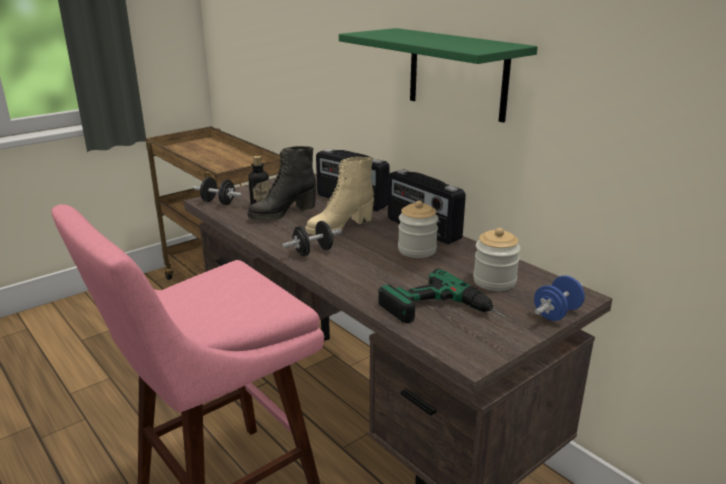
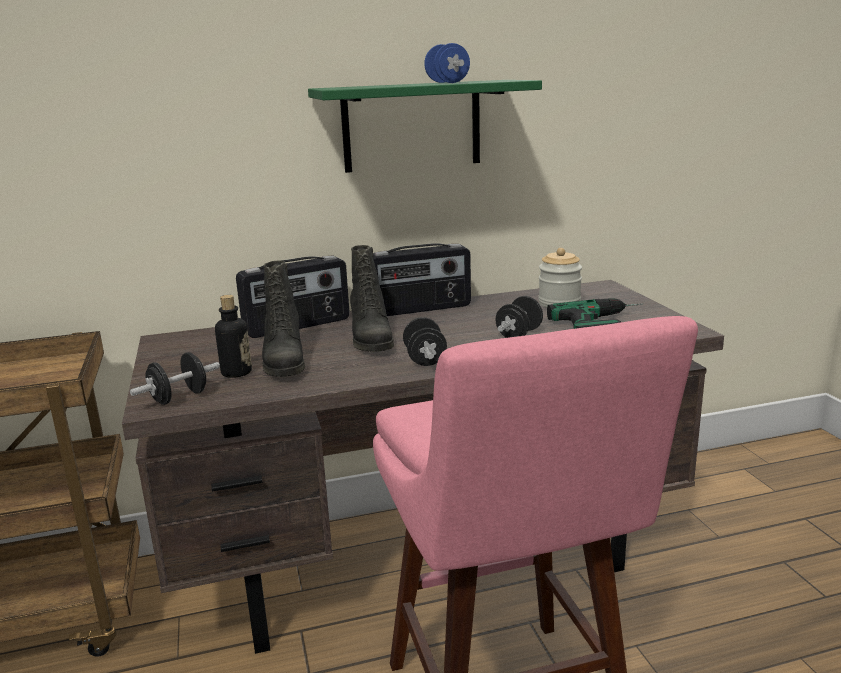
camera: 65 degrees left, 5 degrees down
(339, 227) = (370, 340): beige boot -> black boot
(391, 276) = (519, 334): none -> black dumbbell
(417, 250) = (468, 318): jar -> none
(556, 313) = (627, 296): blue dumbbell -> blue dumbbell (447, 83)

